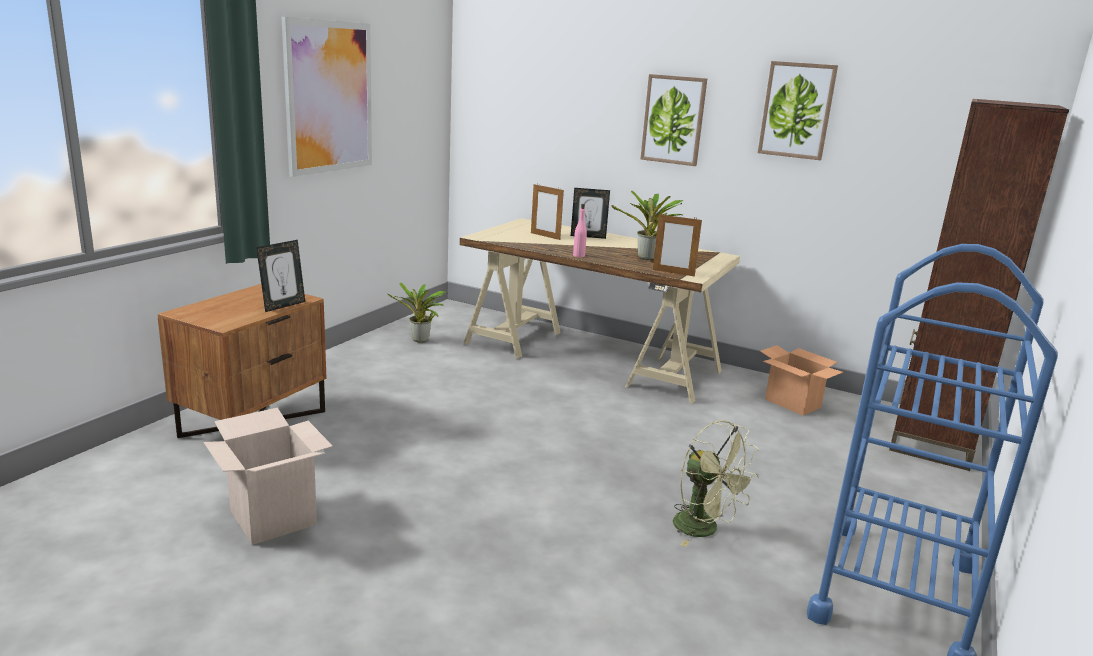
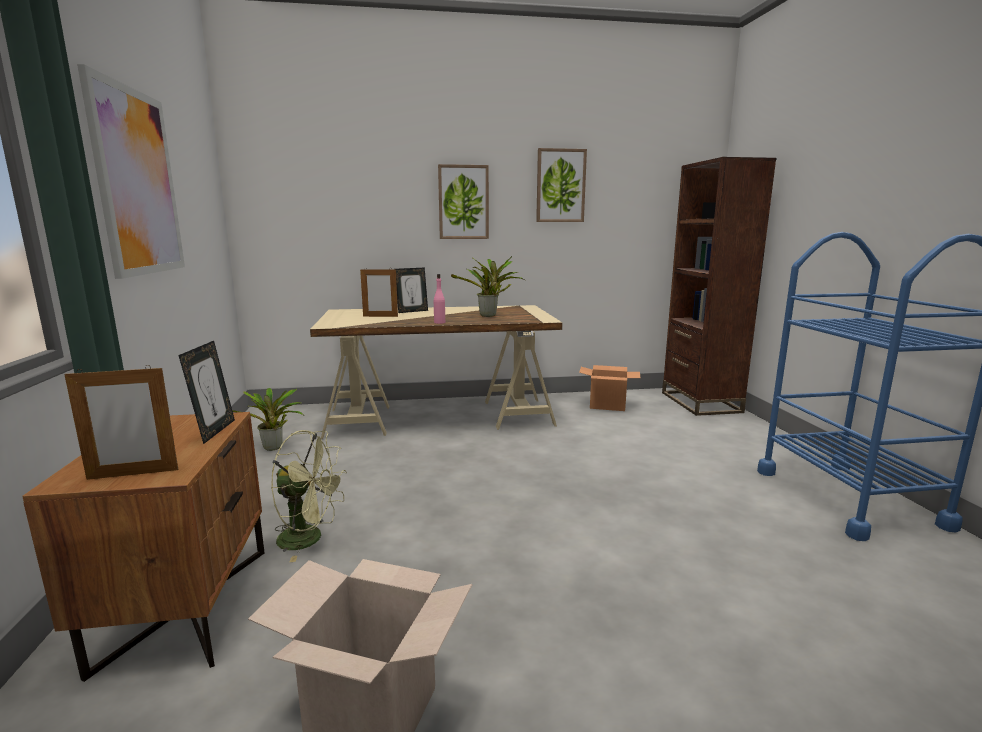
camera: 35 degrees left, 5 degrees down
(673, 273) = (528, 320): picture frame -> picture frame (133, 474)
(704, 529) = (710, 509): green fan -> green fan (309, 539)

